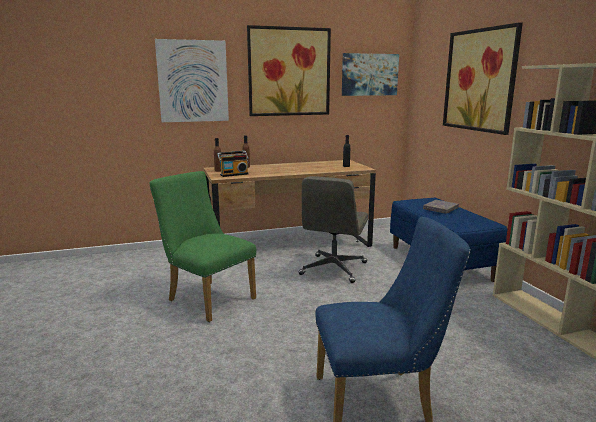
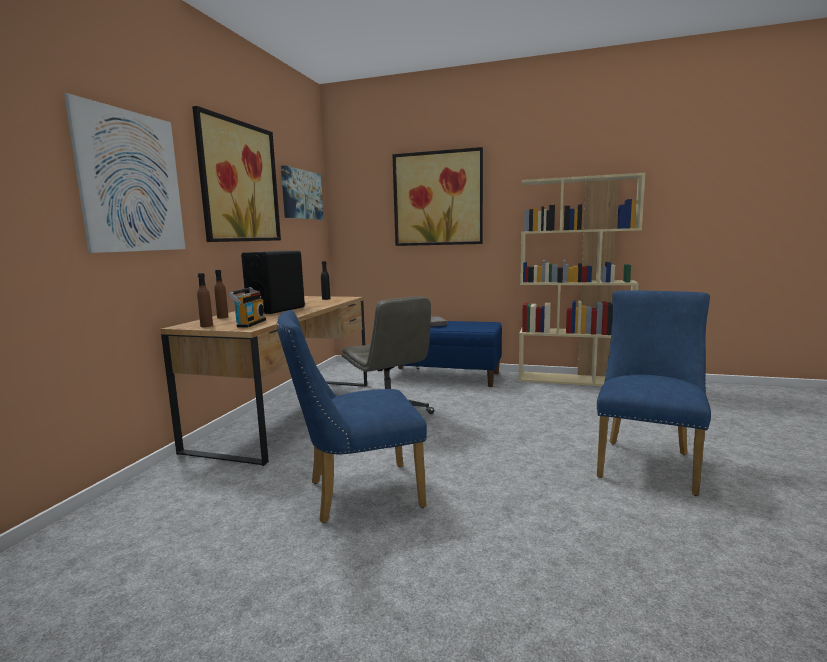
camera: 55 degrees left, 5 degrees down
(207, 298) = (355, 494): green chair -> blue chair
(286, 168) = (276, 309): none -> black speaker

